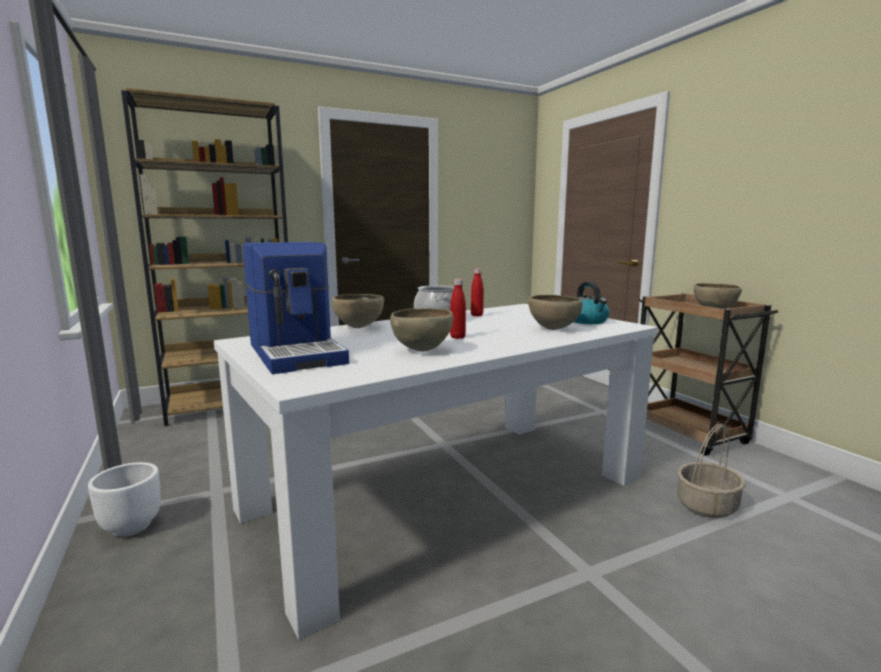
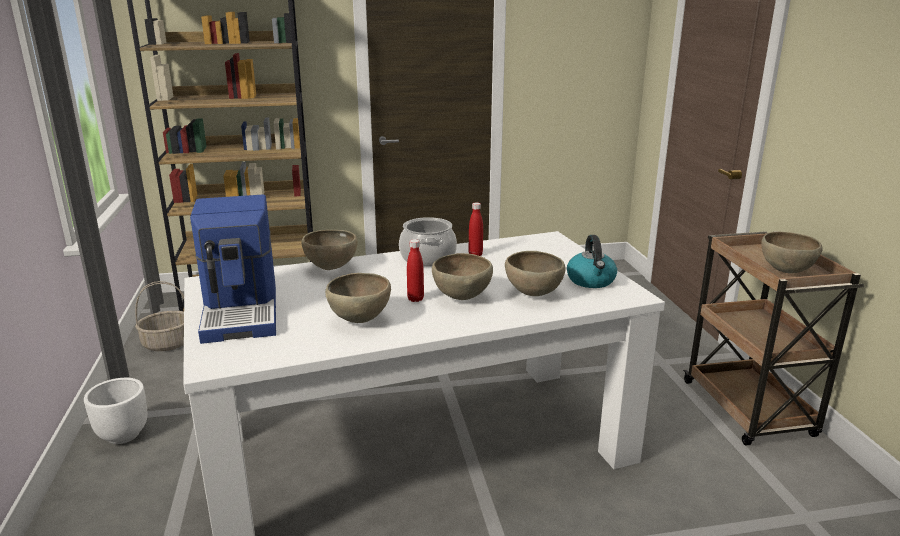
camera: 15 degrees right, 10 degrees up
(497, 334) = (462, 297): none -> brown bowl
(706, 505) = (692, 511): basket -> basket (168, 343)

